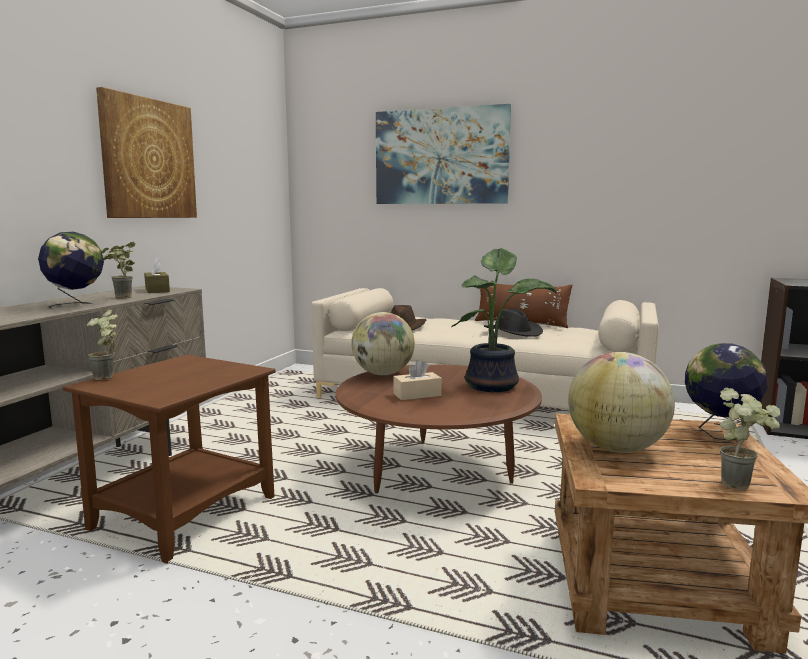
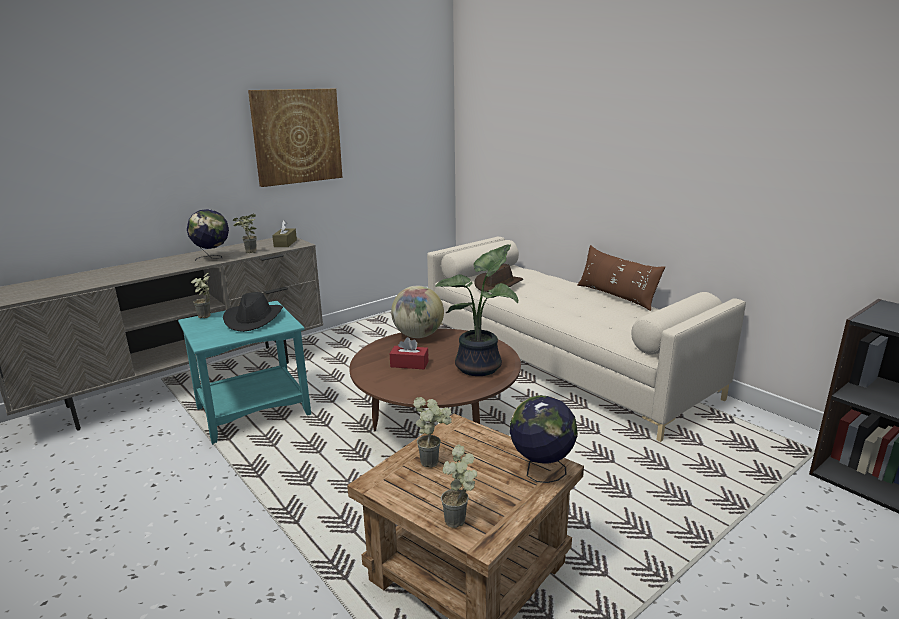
camera: 30 degrees right, 10 degrees up
(183, 513) = (253, 411): brown side table -> turquoise side table
(417, 395) = (409, 364): beige tissue box -> red tissue box
(441, 156) = (566, 119): picture -> none
(513, 332) = (586, 307): black hat -> black hat (254, 319)
(616, 448) = (434, 461): globe -> potted plant

